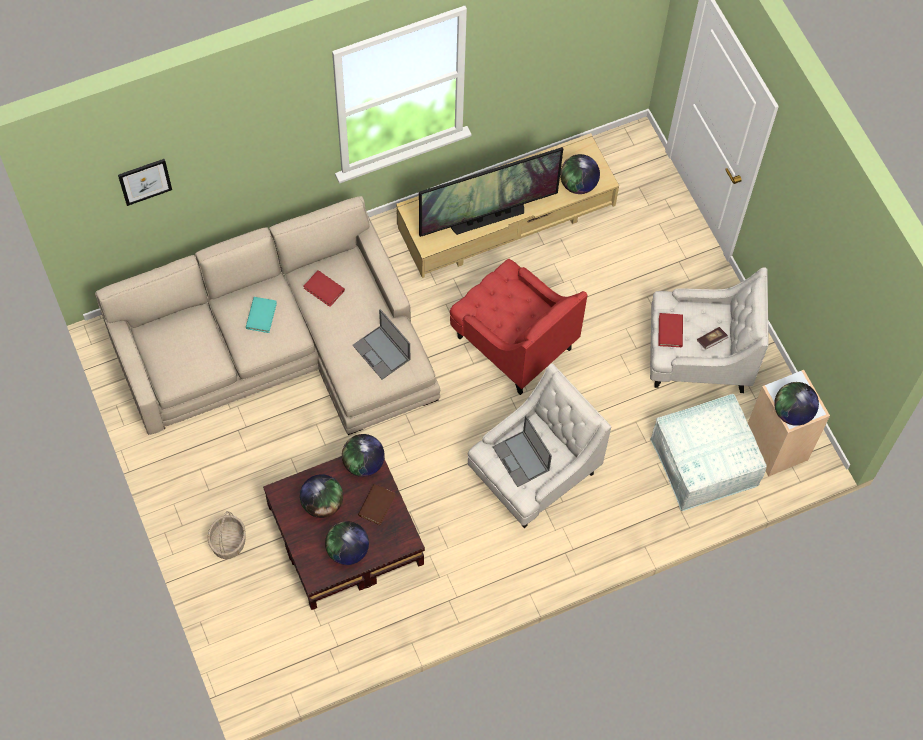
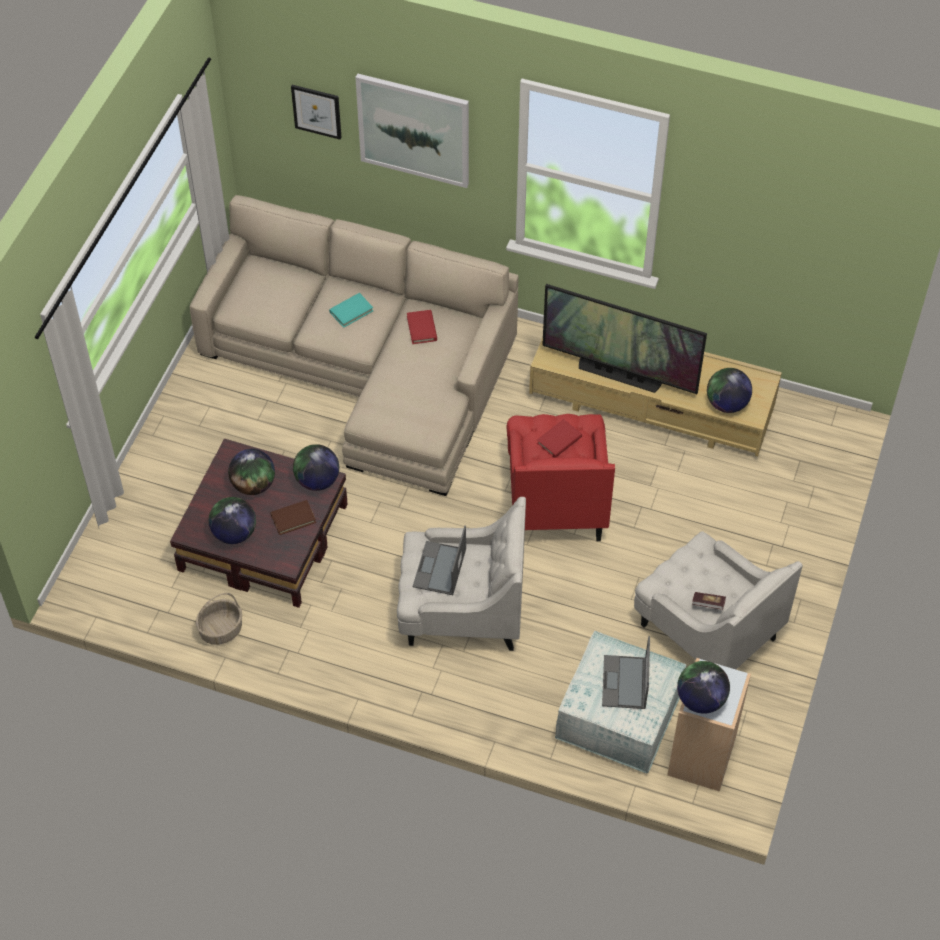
camera: 45 degrees right, 10 degrees down
(228, 542) = (172, 473): basket -> basket (221, 630)
(239, 143) = (414, 129): none -> picture
(382, 353) = (416, 406): laptop -> laptop (625, 683)
(670, 331) = (678, 569): red book -> red book (559, 440)

